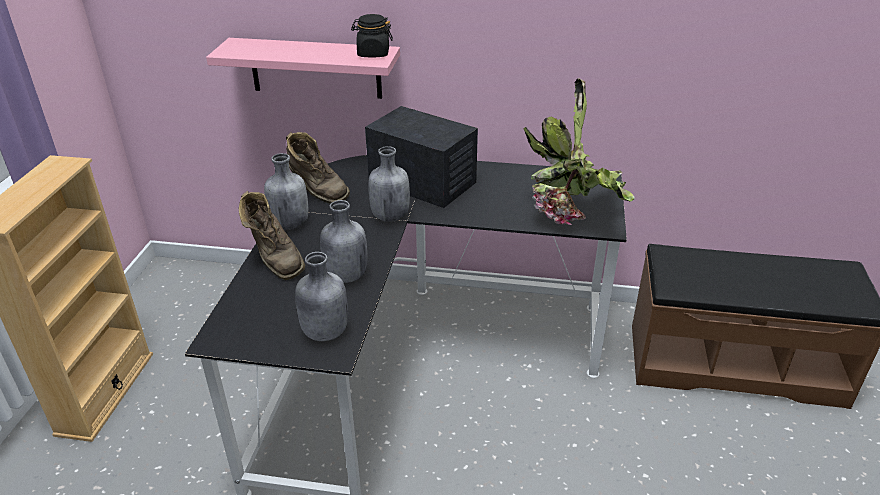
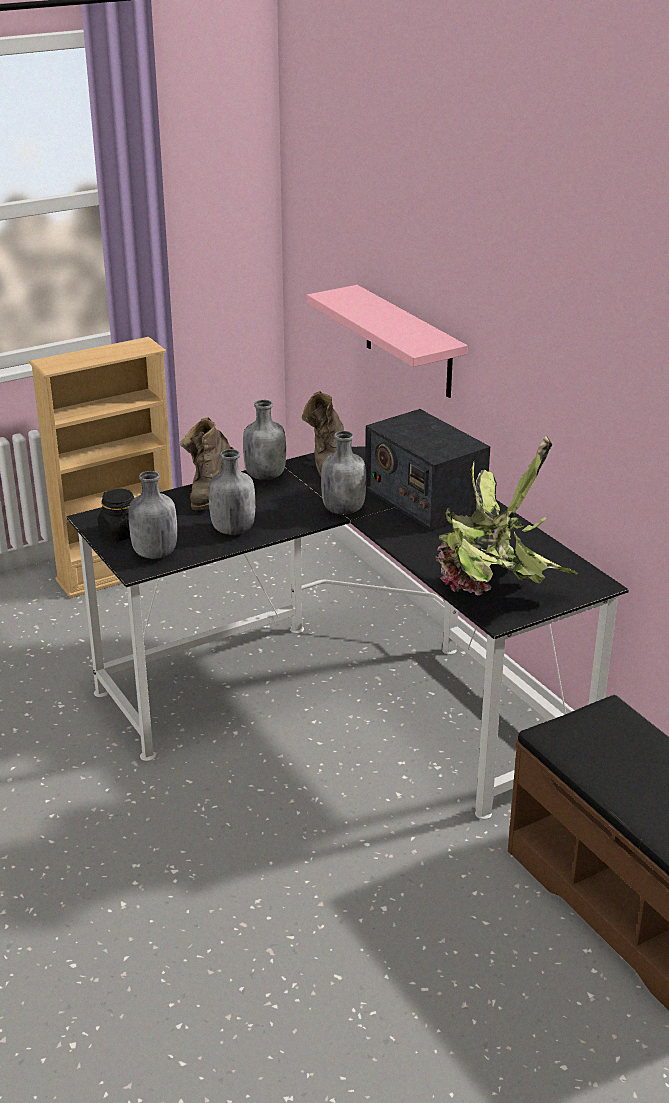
camera: 50 degrees right, 5 degrees down
(373, 53) = (429, 342): black jar -> black jar (121, 533)
(423, 182) = (423, 499): radio -> radio turned 150 degrees clockwise

